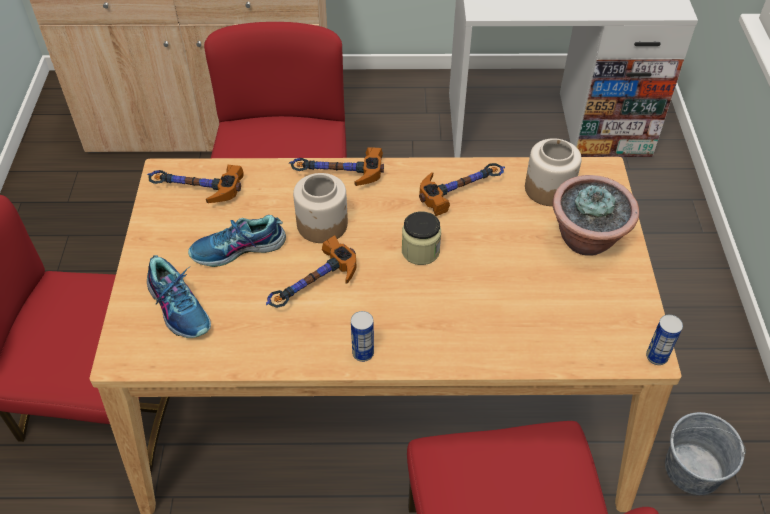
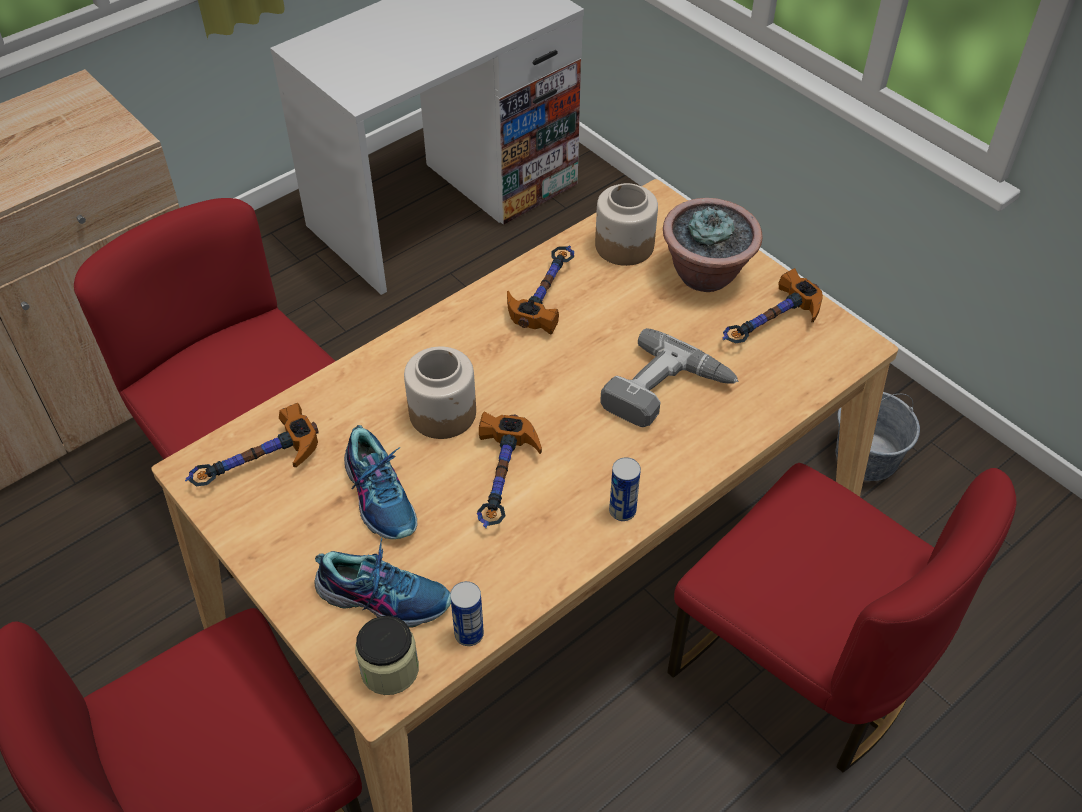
camera: 40 degrees left, 0 degrees up
(238, 250) = (381, 496): shoe -> shoe turned 60 degrees counterclockwise
(336, 175) = (401, 354): hammer -> hammer (769, 326)
(420, 251) = (570, 378): jar -> jar (390, 669)
(472, 300) = (667, 393): none -> power drill
(656, 356) = (864, 343): can -> can (469, 634)

